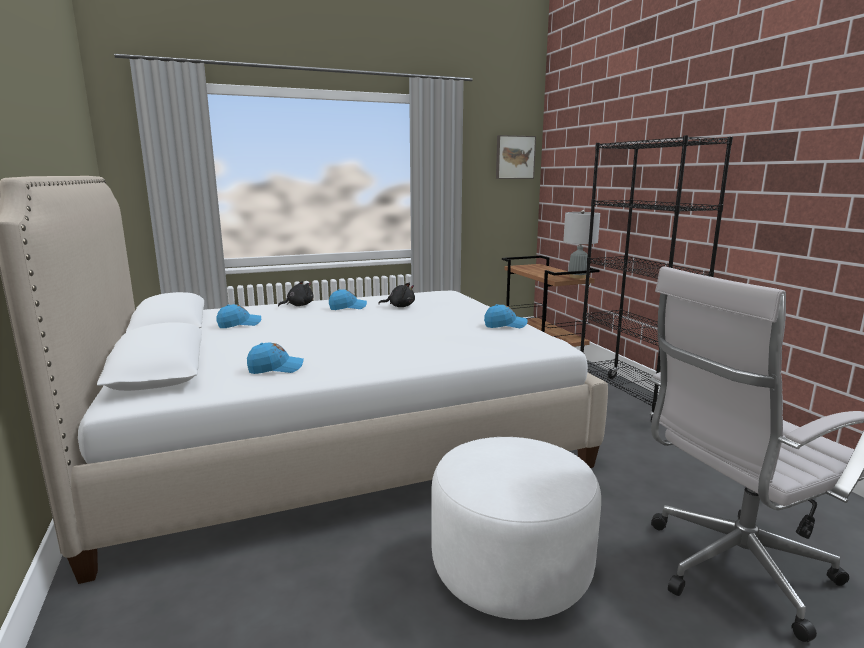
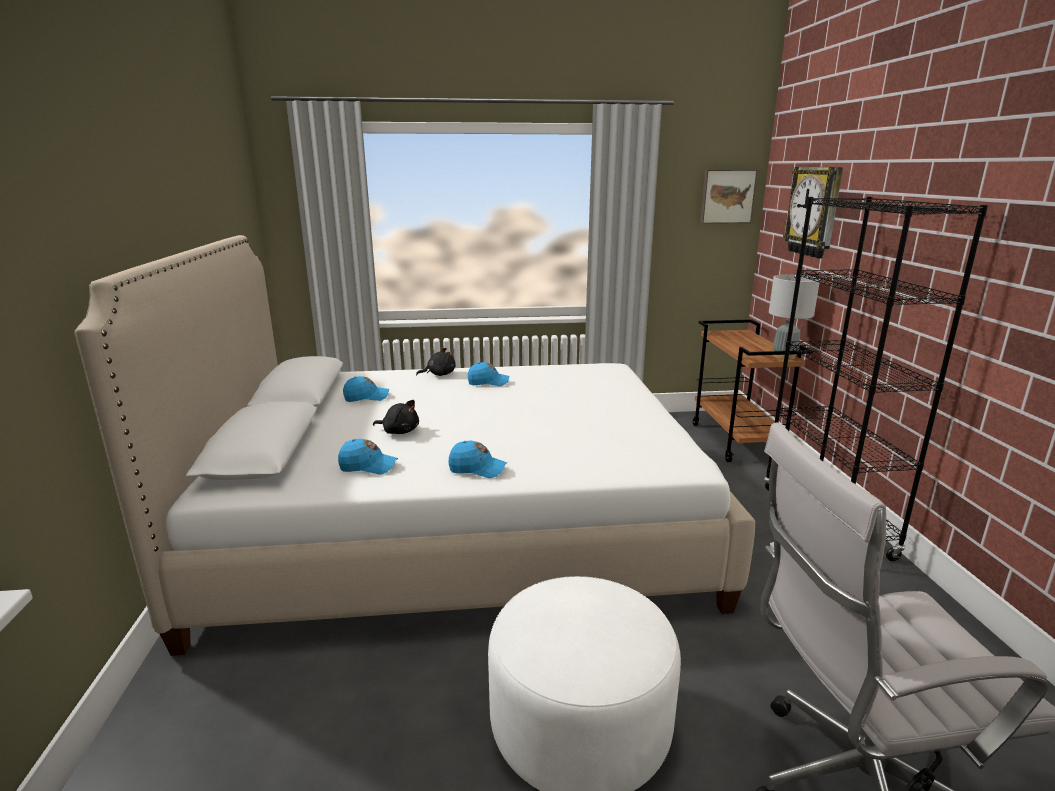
camera: 15 degrees right, 5 degrees up
(399, 306) = (545, 385): black plush toy -> black plush toy (399, 431)
(505, 325) = (650, 428): blue cap -> blue cap (477, 469)
(588, 163) = (814, 211): none -> wall clock

